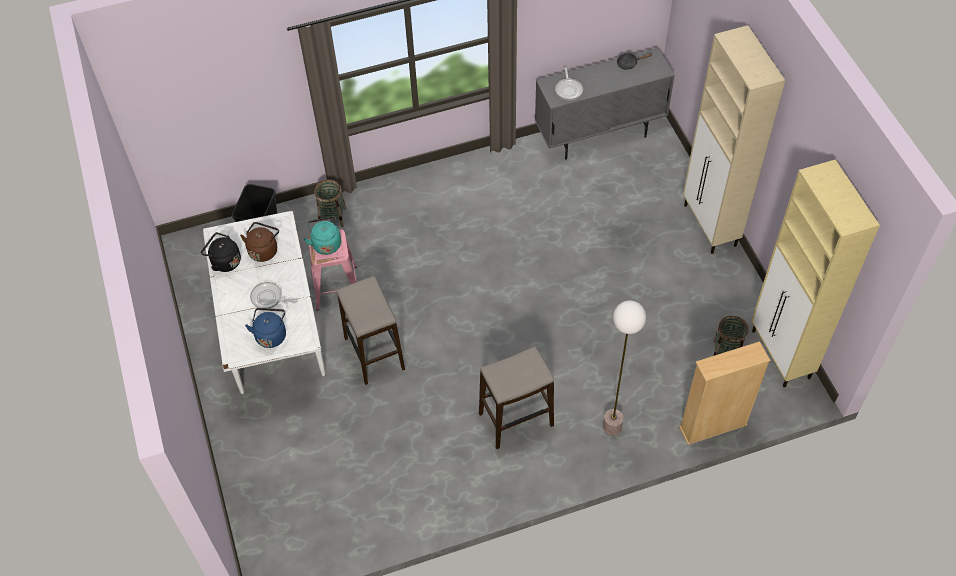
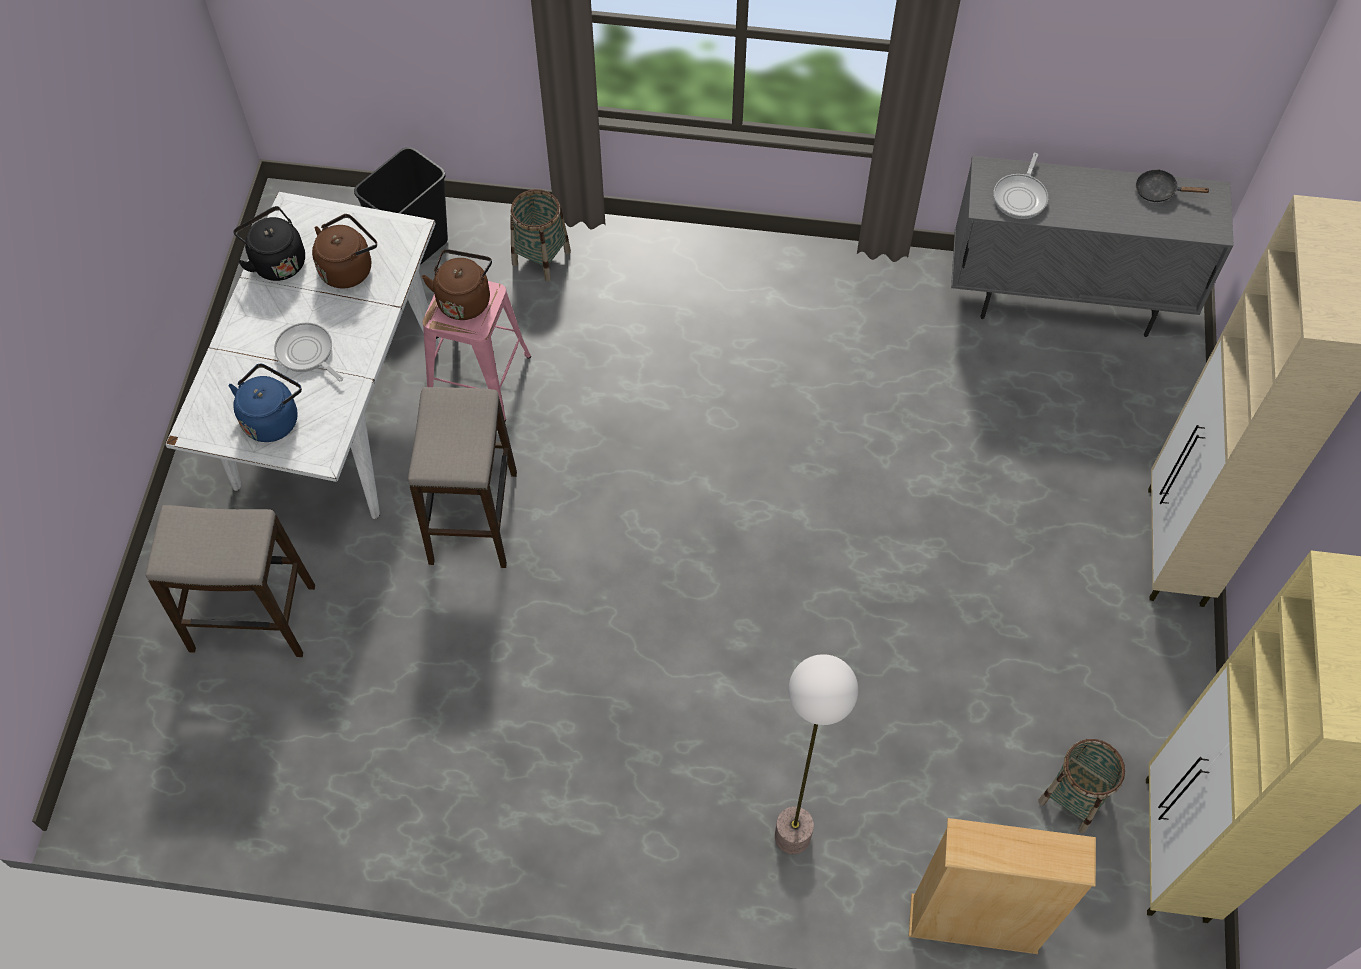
camera: 25 degrees right, 5 degrees up
(326, 243) = (464, 299): turquoise kettle -> brown kettle
(516, 420) = (636, 743): stool -> stool (253, 619)

